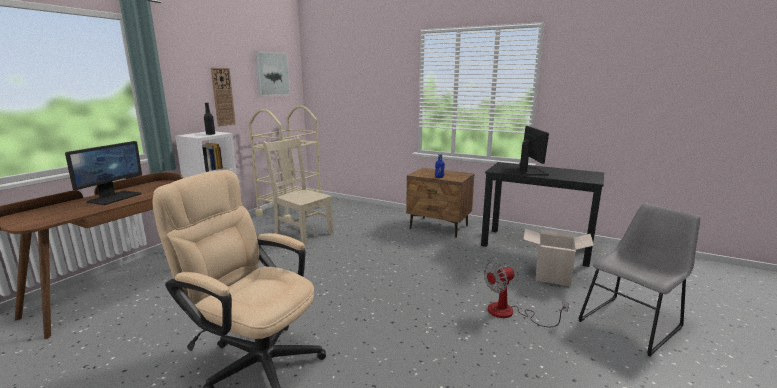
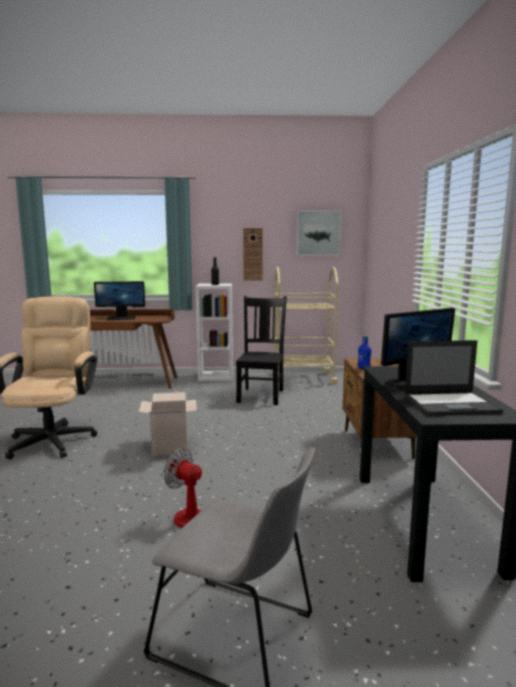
camera: 60 degrees right, 5 degrees down
(302, 232) = (261, 395): beige chair -> black chair
(552, 276) = (327, 547): cardboard box -> cardboard box (170, 447)
(573, 175) = (451, 404): none -> laptop

